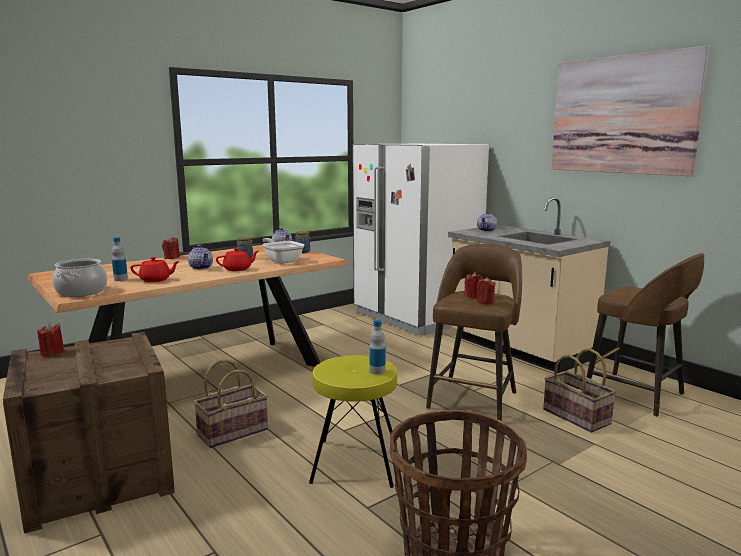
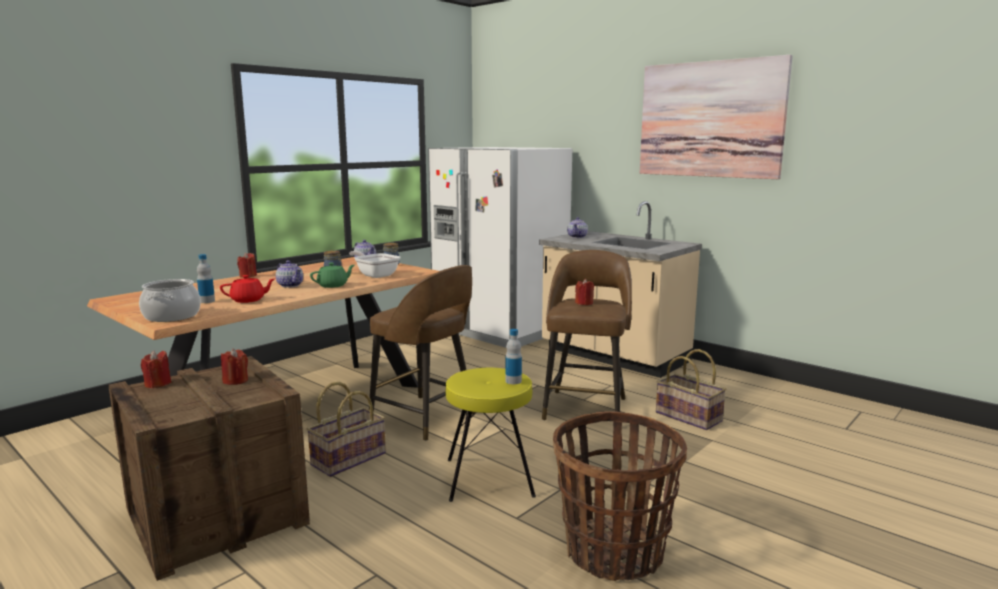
camera: 10 degrees left, 0 degrees up
(238, 269) = (333, 285): red teapot -> green teapot
(485, 302) = (598, 308): red candle -> red candle (235, 381)
(636, 394) = (737, 392): brown stool -> brown stool (425, 418)

